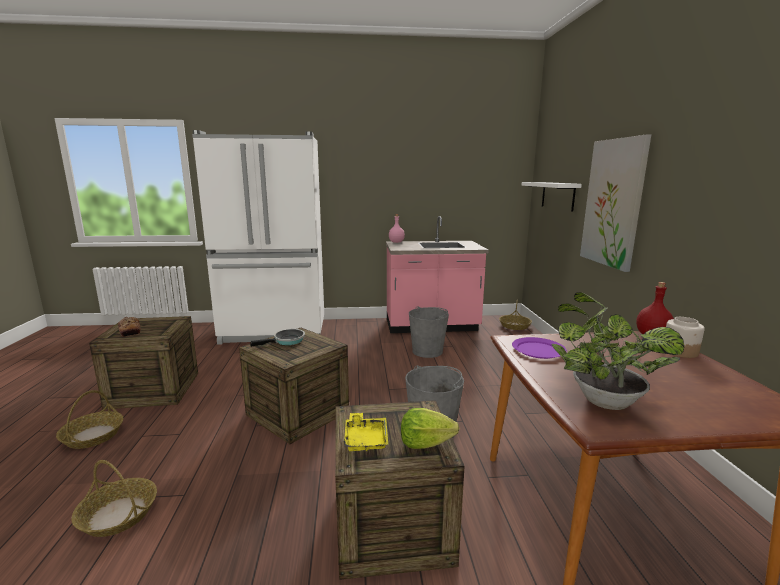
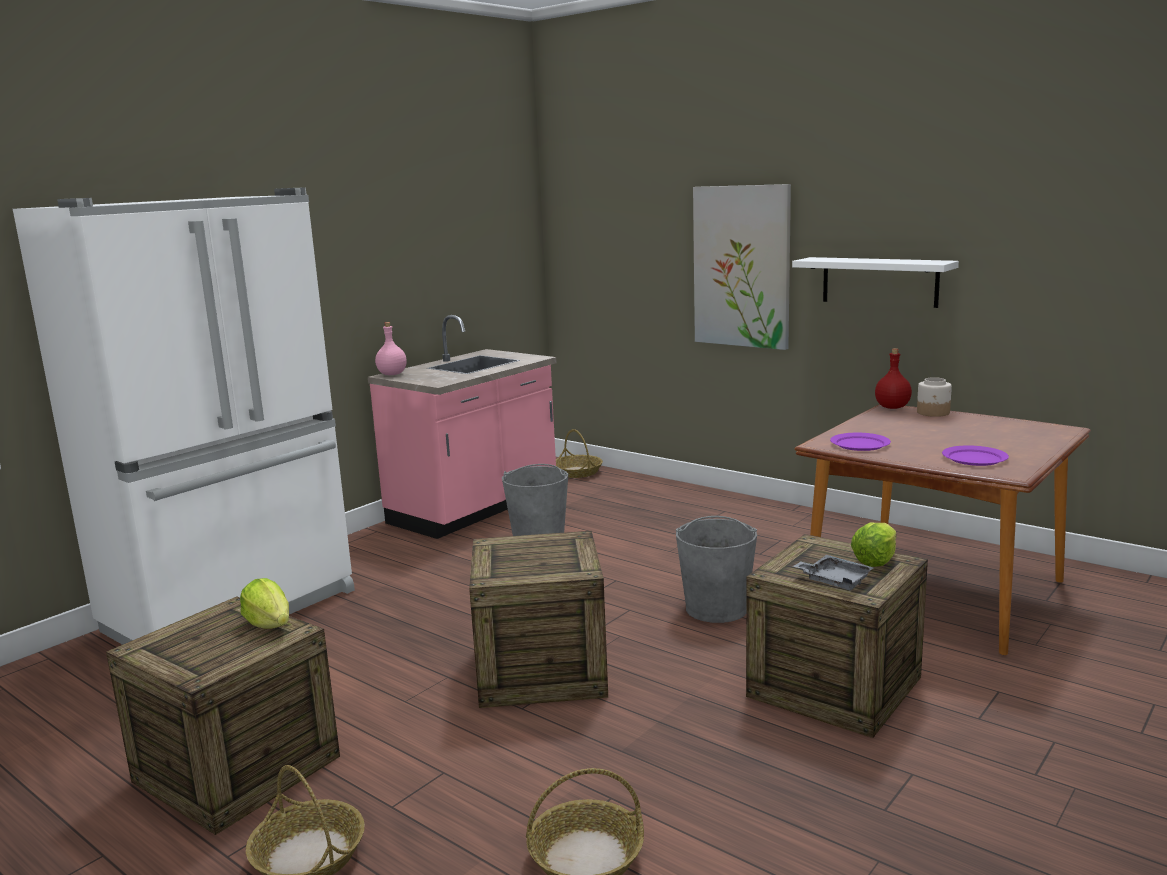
camera: 45 degrees left, 0 degrees up
(130, 330) = (203, 652): bread -> none
(165, 330) = (270, 625): none -> lettuce
(286, 341) = (510, 557): frying pan -> none
(365, 439) = (834, 580): yellow tray -> grey tray
(558, 195) = (619, 261): white shelf -> white shelf (879, 281)
(601, 399) = (975, 458): potted plant -> purple plate

